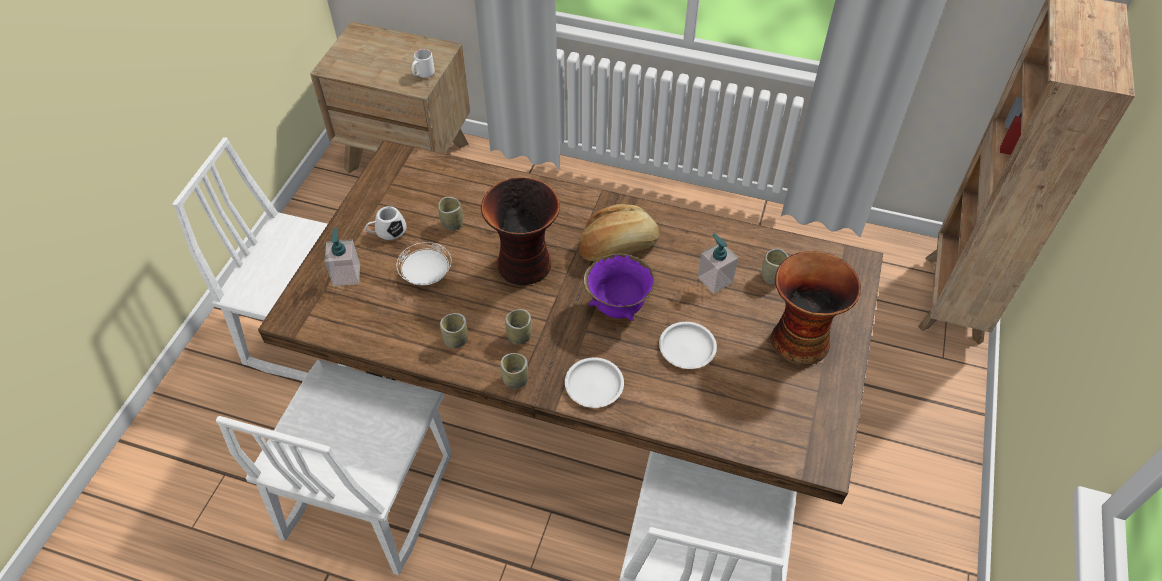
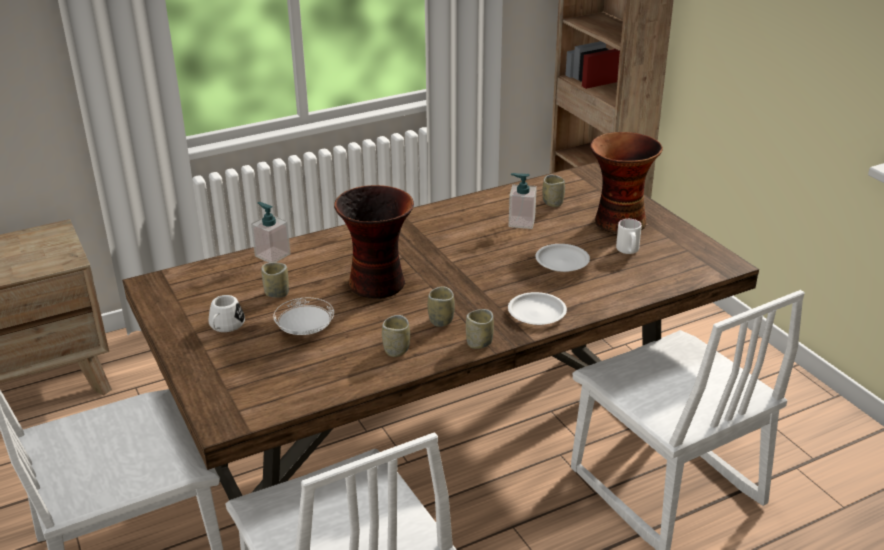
camera: 45 degrees left, 20 degrees down
(346, 275) = (233, 369): soap dispenser -> soap dispenser (272, 255)
(423, 74) = (62, 252): white mug -> white mug (628, 251)
(618, 246) = (429, 240): bread -> none
(618, 307) = (483, 268): purple bowl -> none

